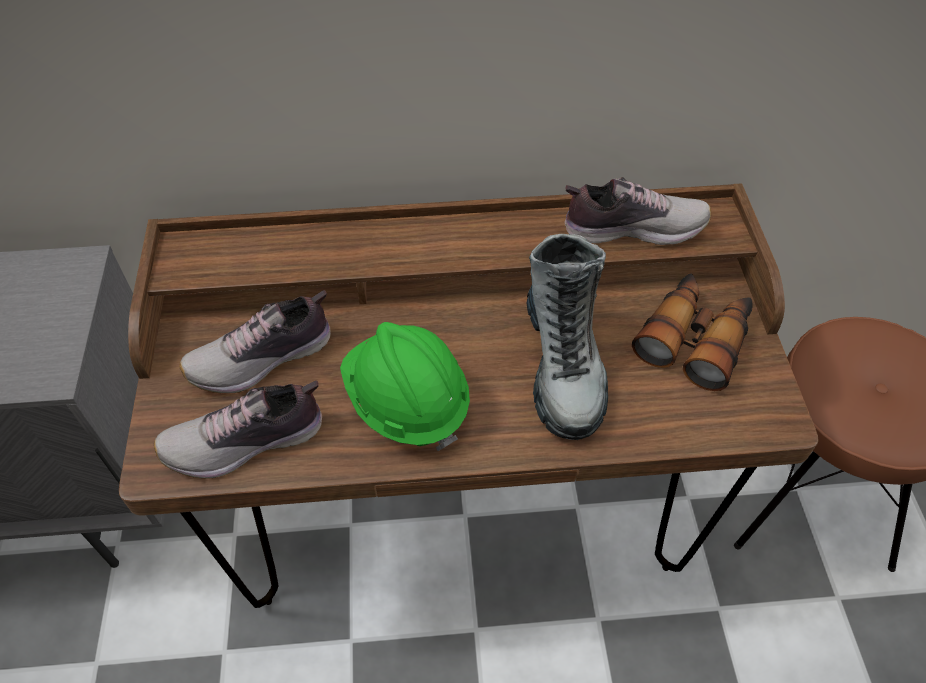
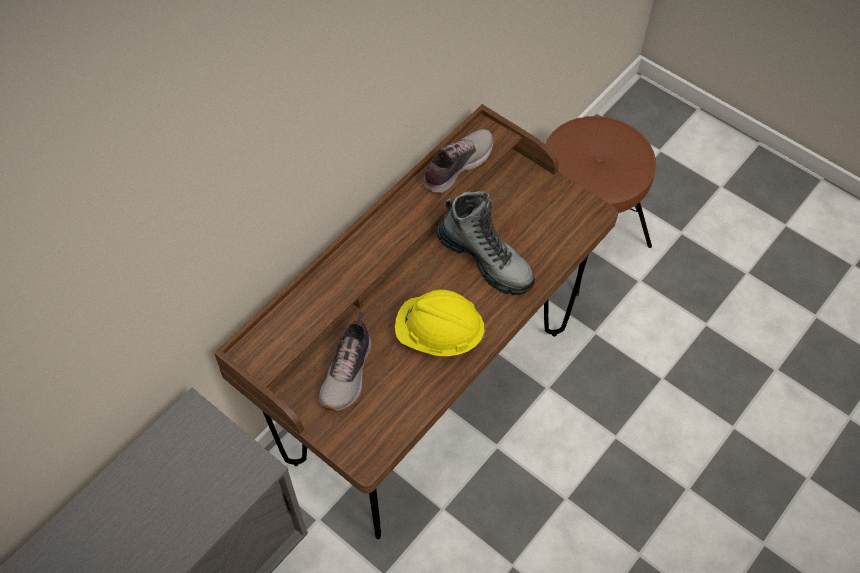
camera: 45 degrees left, 5 degrees up
(247, 442) = (391, 414): shoe -> none
(406, 401) = (439, 335): green hard hat -> yellow hard hat
(694, 338) = (527, 201): binoculars -> none

